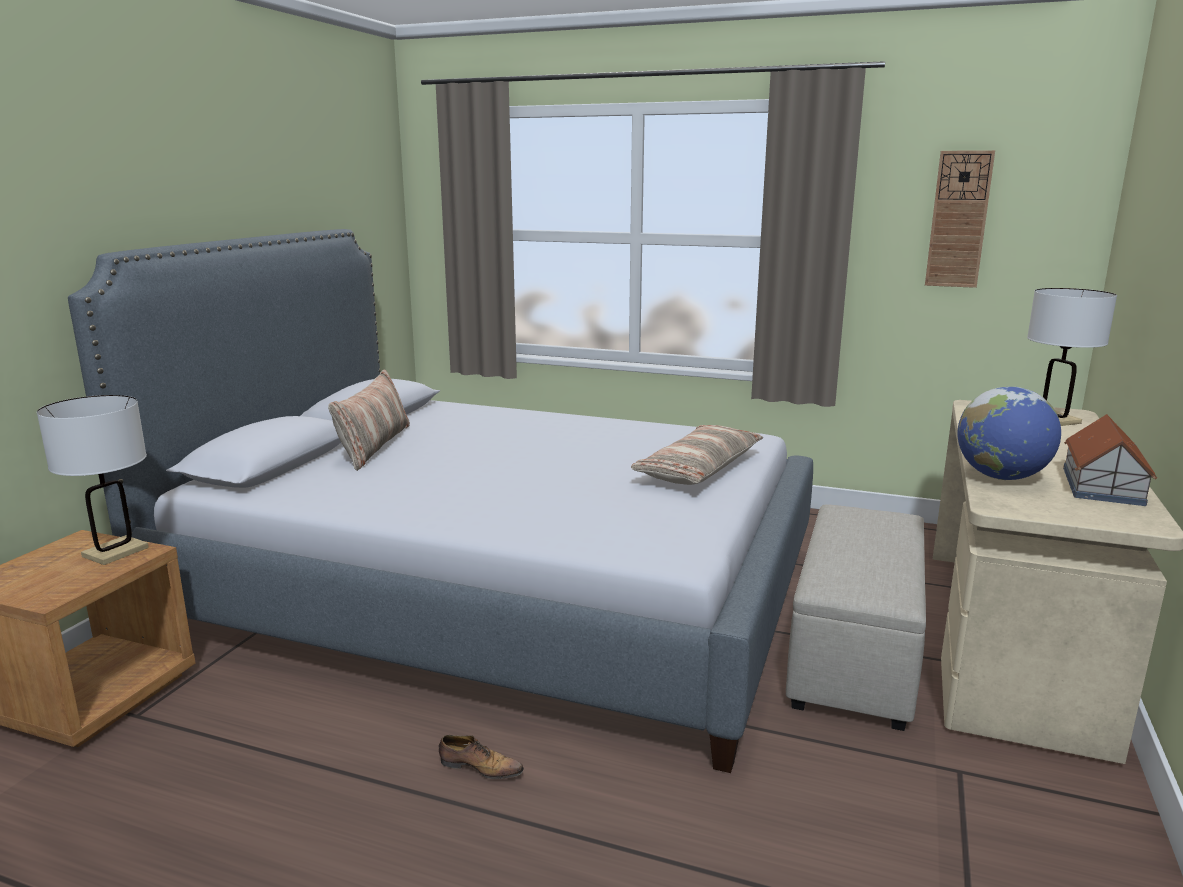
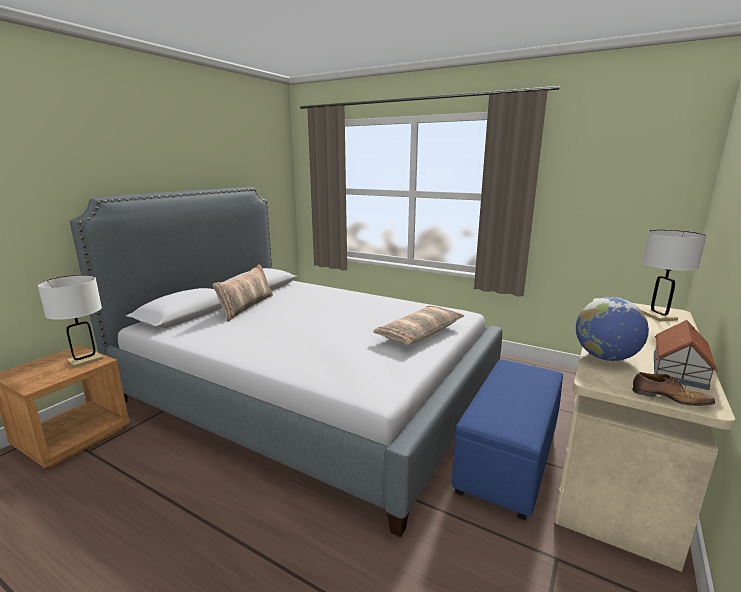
camera: 10 degrees right, 0 degrees up
(479, 768) = (251, 511): shoe -> shoe (668, 398)
(855, 653) = (508, 457): beige ottoman -> blue ottoman
(958, 219) = (605, 184): wall clock -> none

